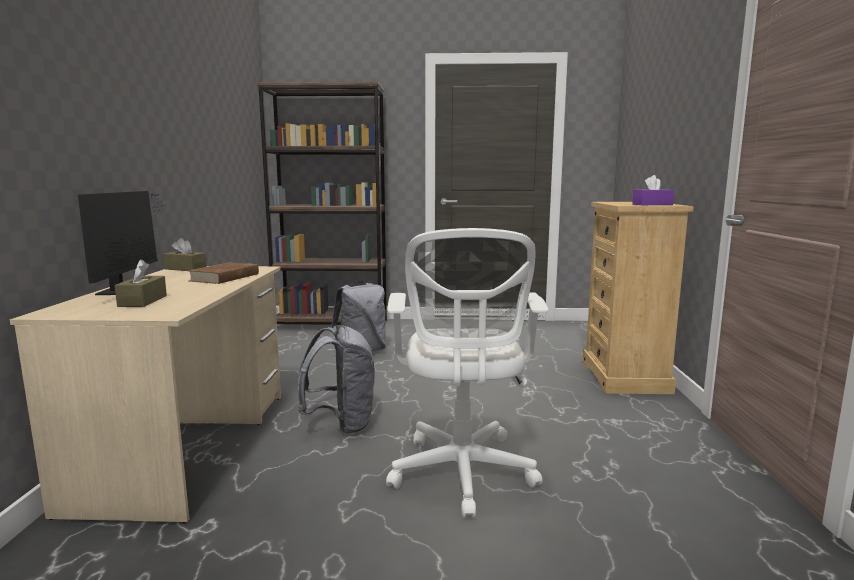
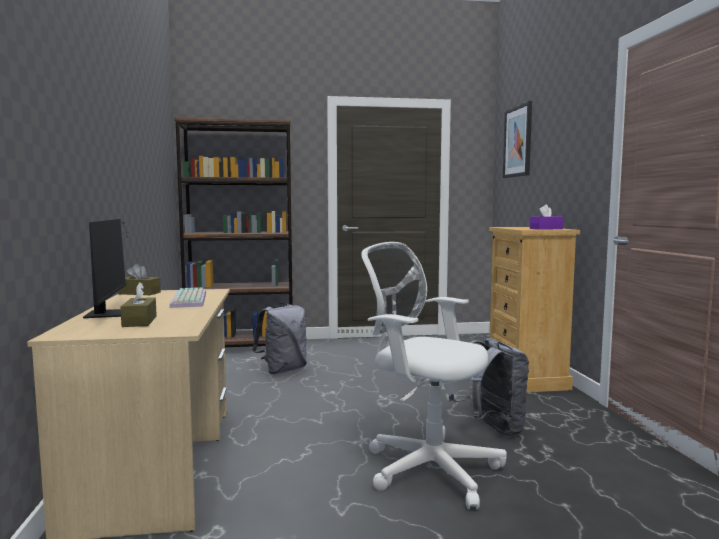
camera: 10 degrees left, 5 degrees down
(225, 277) = (190, 299): brown book -> keyboard
(341, 424) = (297, 434): grey backpack -> grey backpack (491, 429)
(462, 475) = (427, 467): white office chair -> white office chair turned 135 degrees clockwise
(641, 100) = (518, 141): none -> picture

